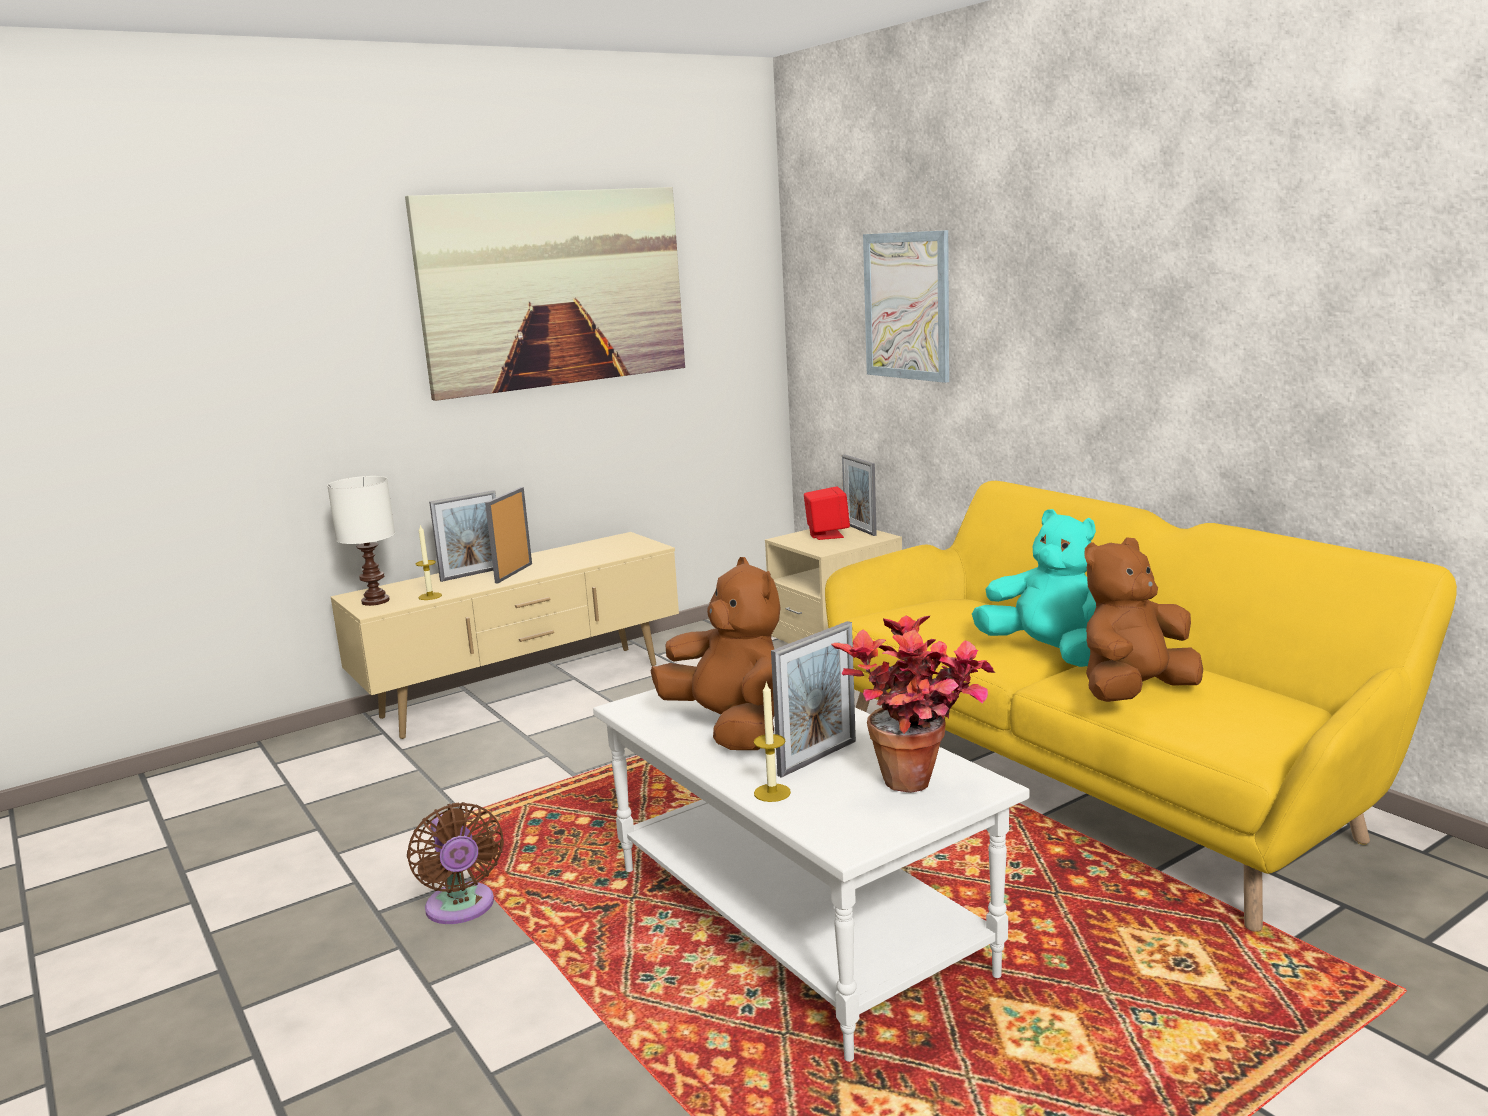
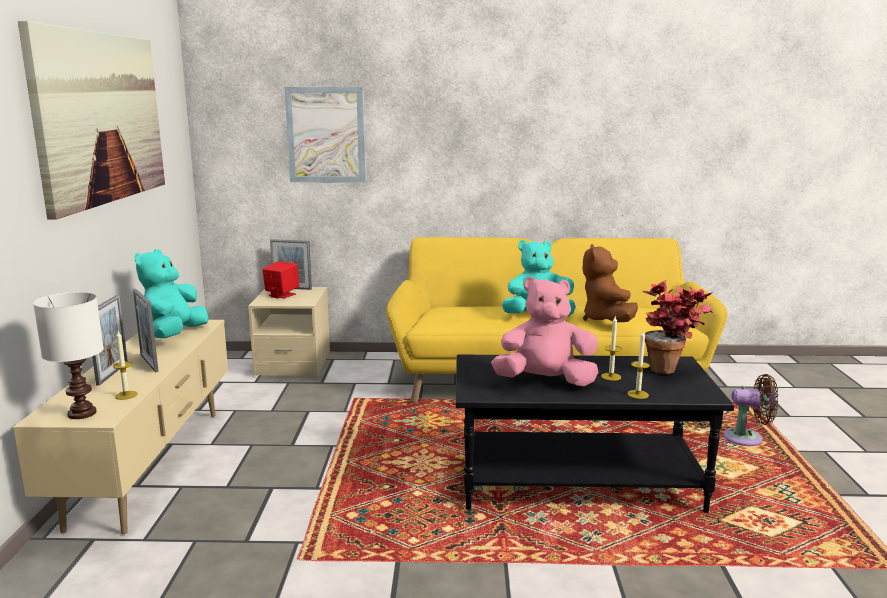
camera: 55 degrees left, 0 degrees up
(461, 909) = (433, 578): brown fan -> brown fan (747, 438)
(598, 552) = (175, 335): none -> turquoise plush toy
(730, 728) = (545, 381): brown plush toy -> pink plush toy
(800, 918) = (579, 481): white coffee table -> black coffee table
(817, 758) = (611, 376): picture frame -> candle

